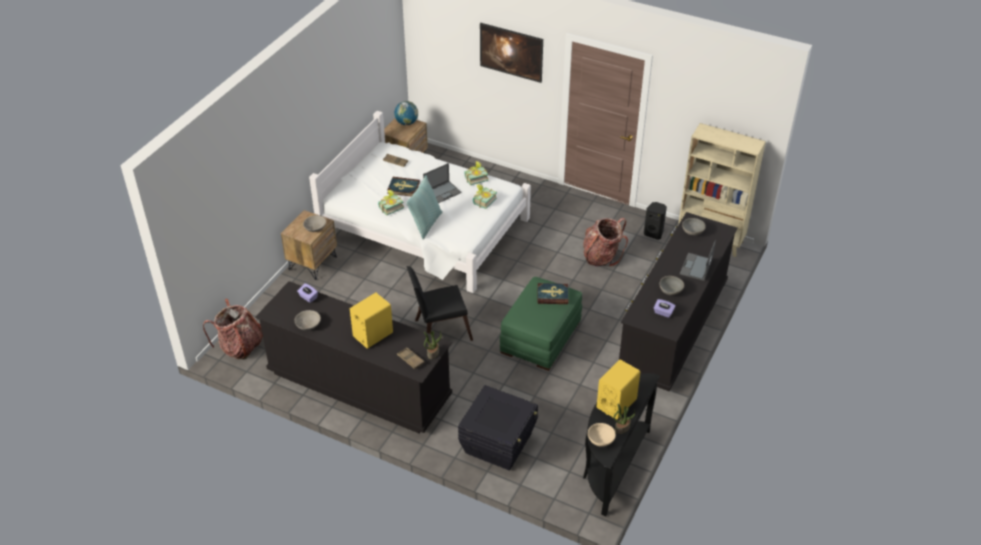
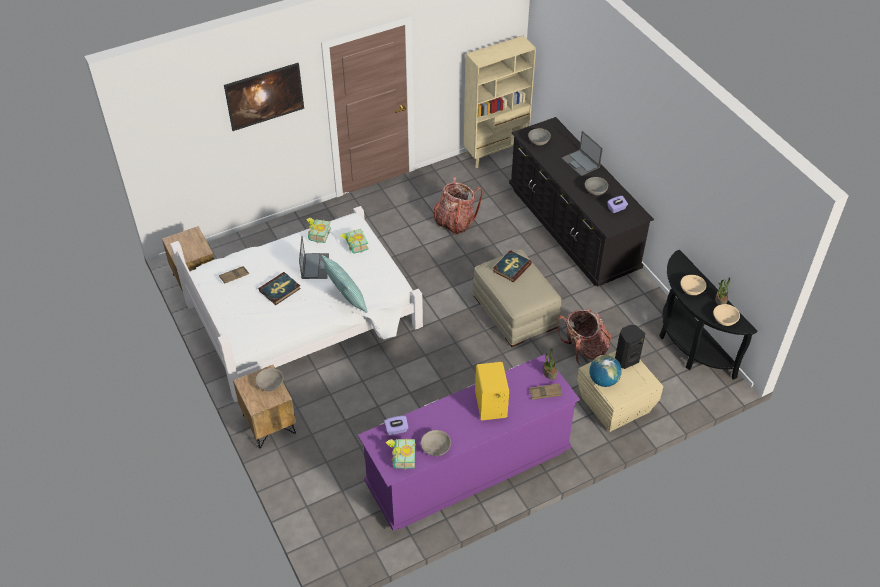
camera: 55 degrees left, 5 degrees up
(240, 346) = (335, 541): backpack -> backpack (583, 349)
(359, 384) = (468, 467): black dresser -> purple dresser
(390, 207) = (297, 313): book -> book (400, 457)
(406, 123) = (183, 239): globe -> globe (603, 380)
(439, 330) = (448, 374): black chair -> none
(498, 444) = (615, 404): black storage box -> beige storage box
(540, 337) = (515, 311): green ottoman -> beige ottoman
(616, 403) = (691, 290): yellow speaker -> beige bowl
(654, 233) = (457, 177): black speaker -> black speaker (626, 359)

